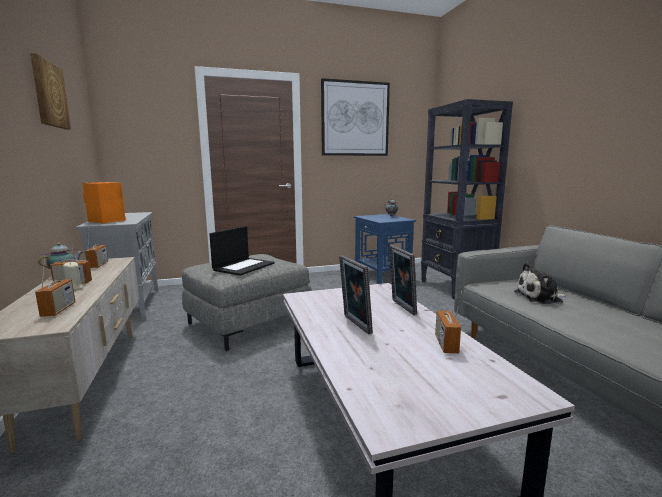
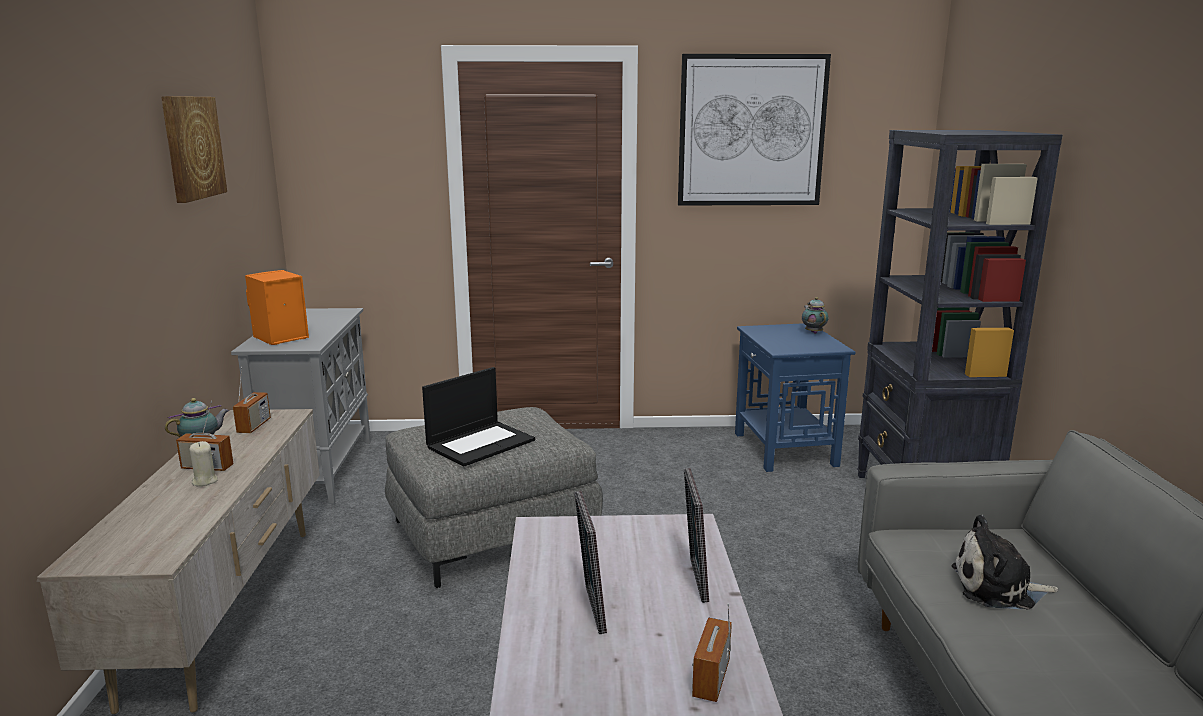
camera: 15 degrees right, 5 degrees up
(58, 310) = (172, 527): radio -> none

